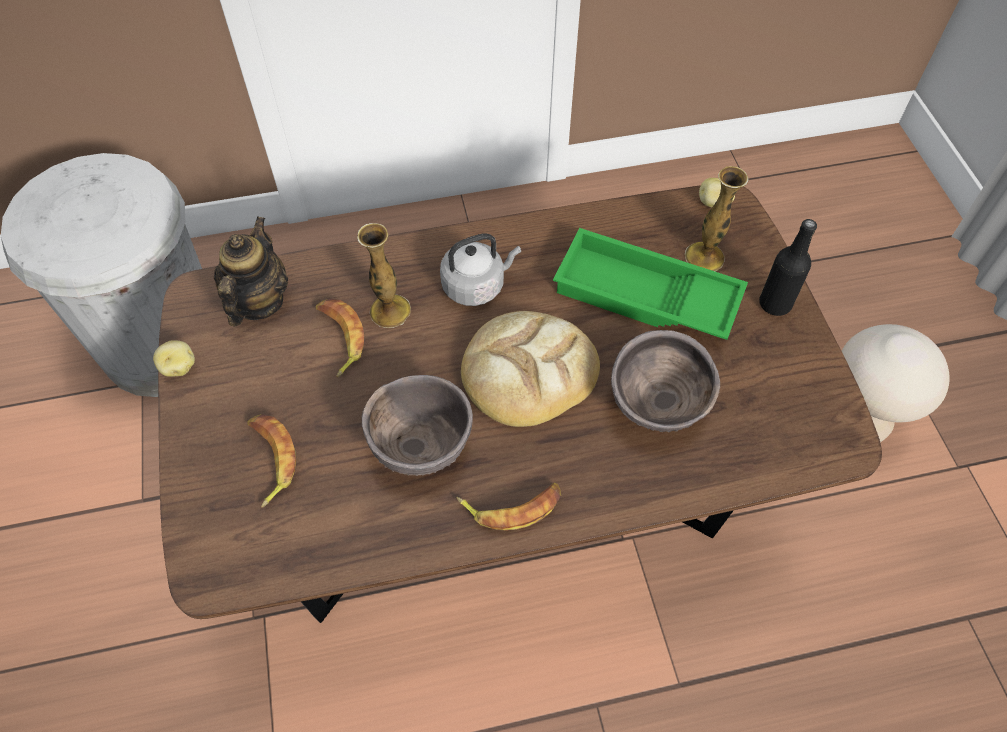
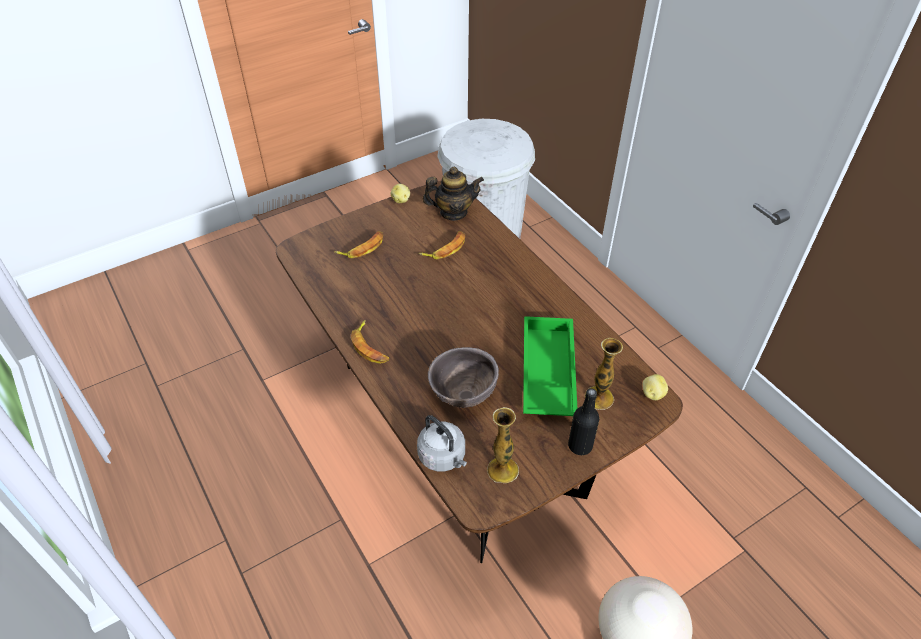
camera: 70 degrees right, 10 degrees down
(390, 311) = (473, 262): vase -> vase (502, 470)
(422, 448) = (391, 300): brown bowl -> none
(476, 285) = (510, 292): grey kettle -> grey kettle (443, 457)
(528, 371) = (461, 330): bread -> none

